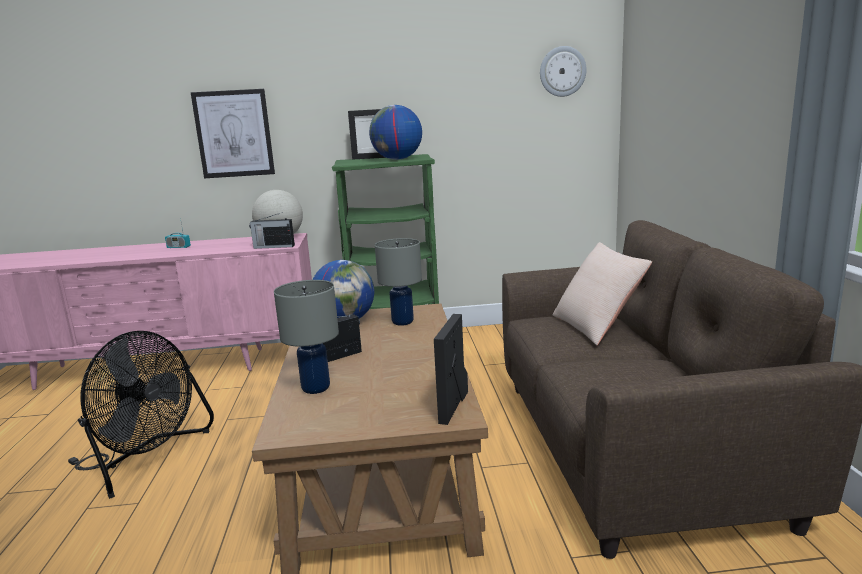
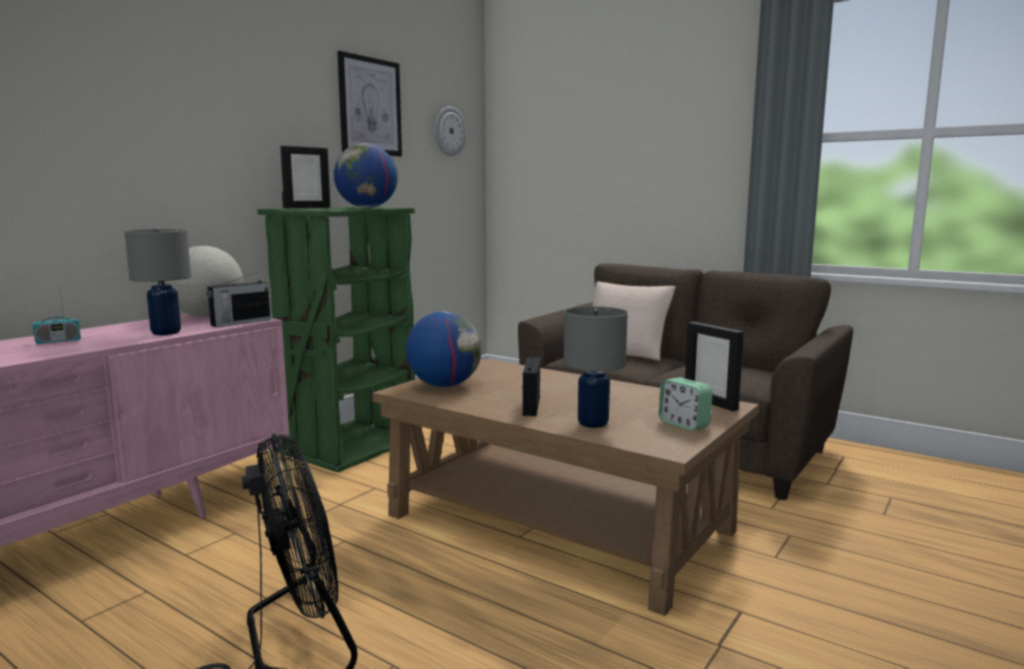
camera: 50 degrees left, 5 degrees down
(234, 134) = (111, 162): picture -> picture (370, 106)
(361, 418) = (684, 424): none -> alarm clock
(404, 322) = (502, 374): grey table lamp -> grey table lamp (168, 332)

